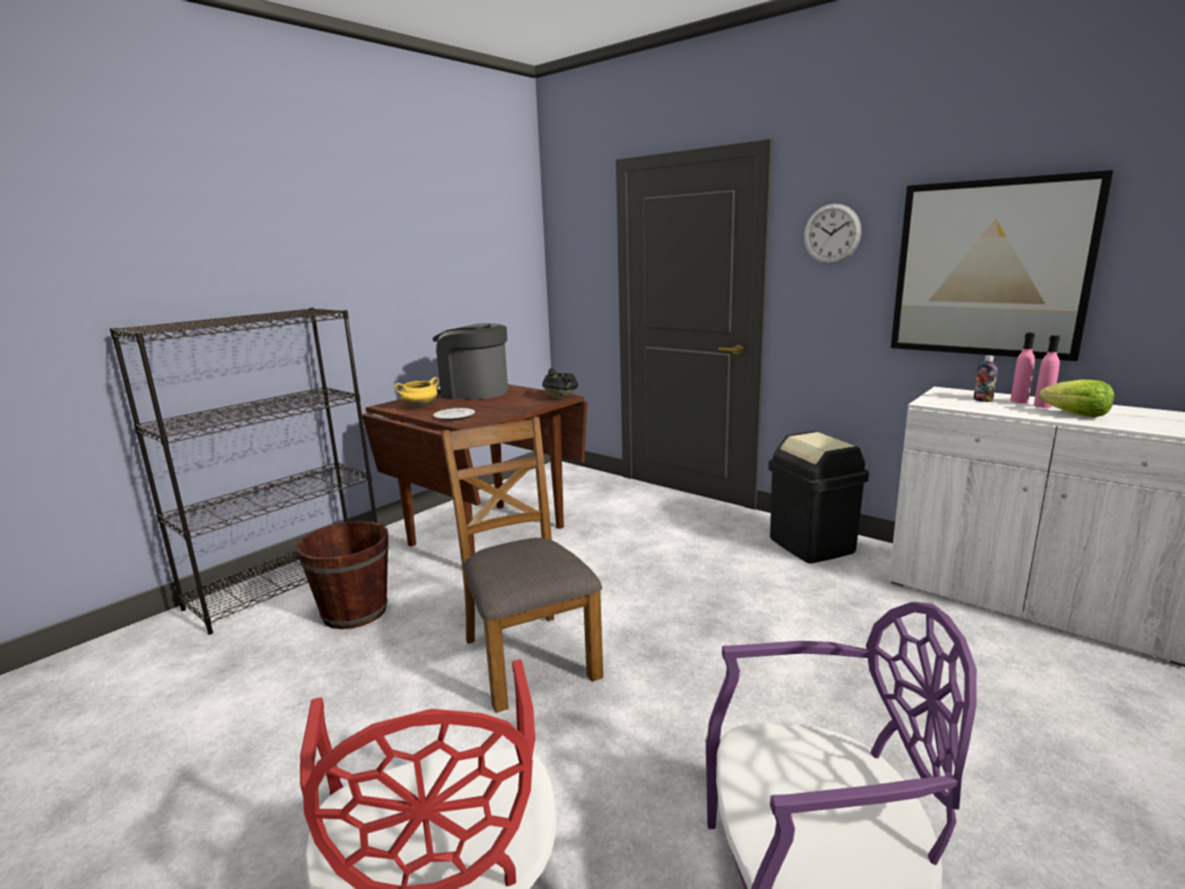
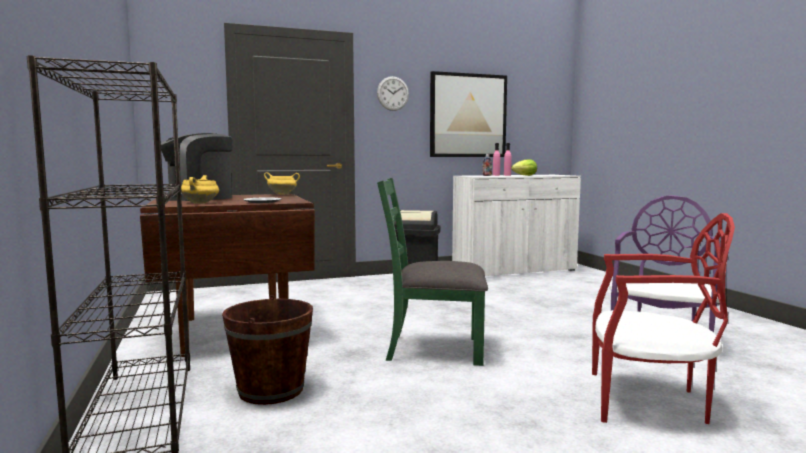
camera: 60 degrees left, 10 degrees down
(528, 657) = (434, 348): brown chair -> green chair
(561, 397) = (282, 194): black cooking pot -> yellow cooking pot

